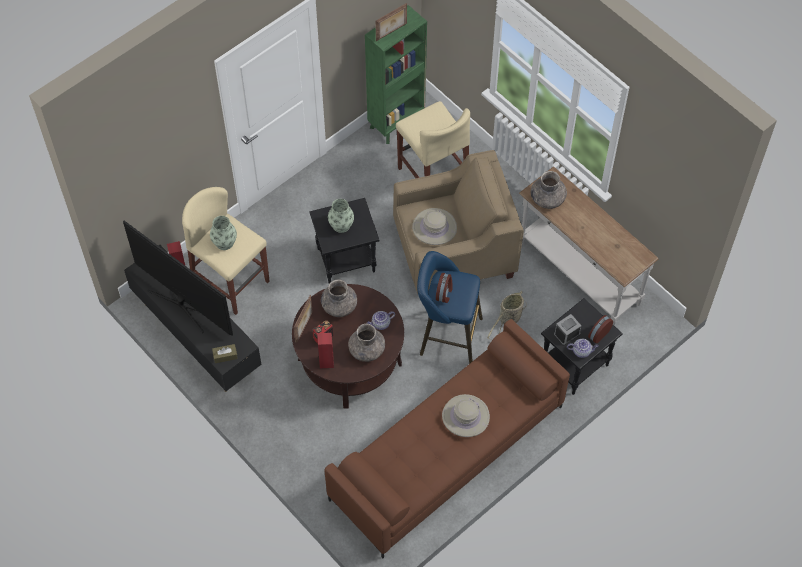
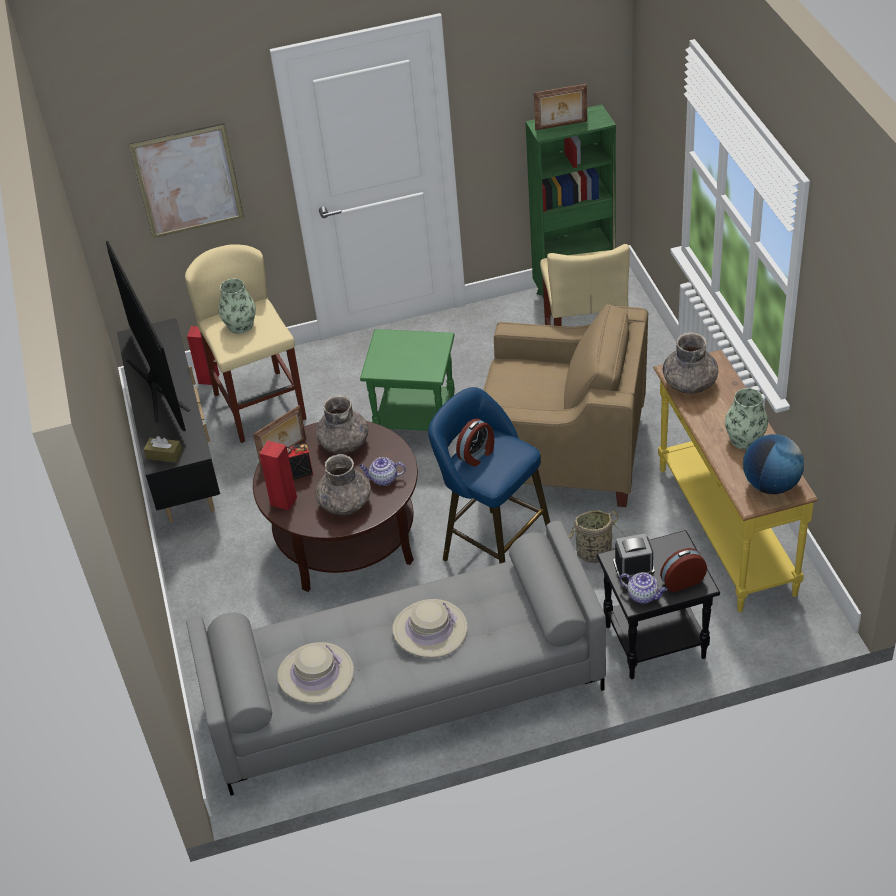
camera: 30 degrees right, 15 degrees down
(164, 159) = (187, 181): none -> picture
(341, 225) = (404, 353): vase -> vase (744, 439)
(346, 259) = (417, 423): black side table -> green side table
(434, 227) = (525, 391): beige hat -> beige hat (315, 674)
(447, 454) = (403, 693): brown sofa -> grey sofa
(578, 274) = (723, 531): white console table -> yellow console table
(629, 257) = (771, 485): none -> globe

